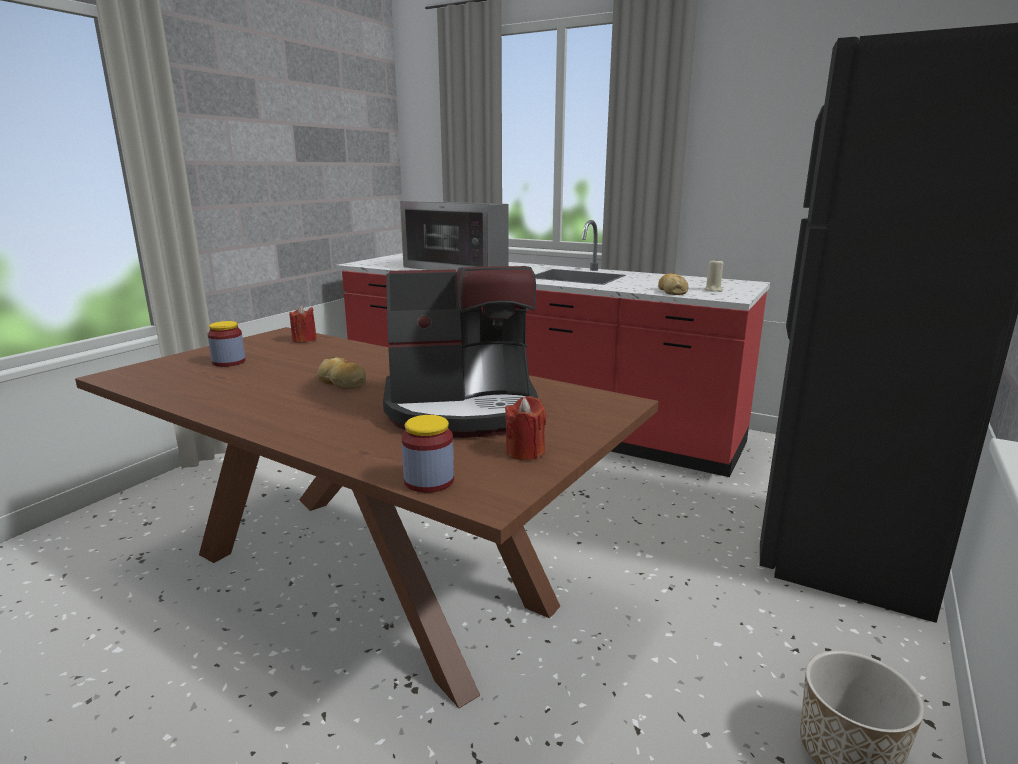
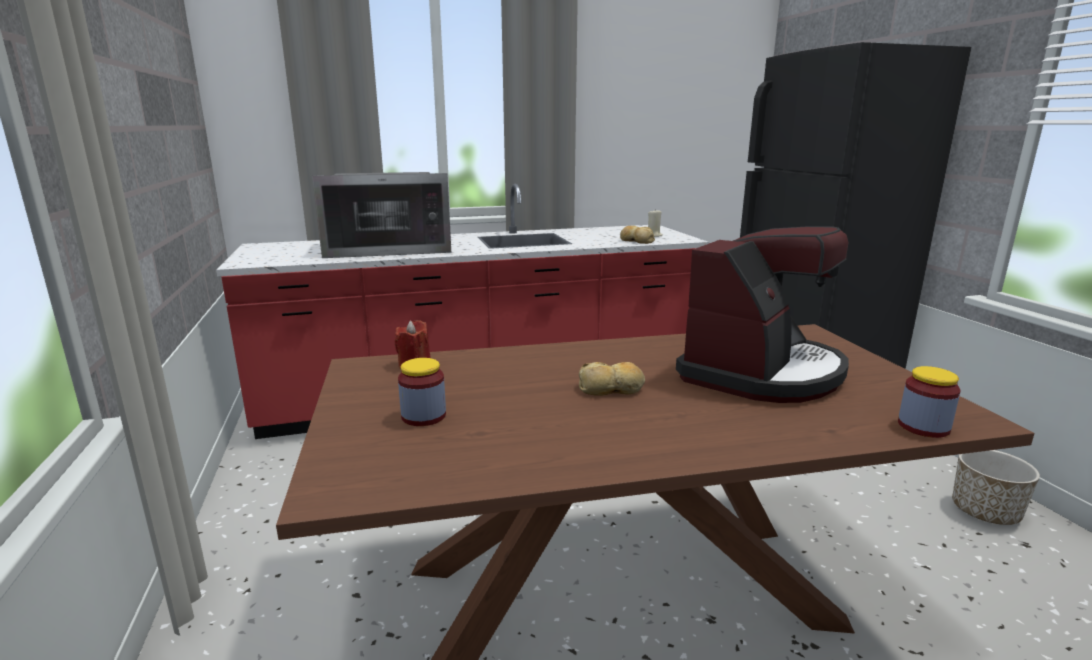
camera: 45 degrees left, 0 degrees up
(525, 452) = (886, 383): red candle -> none

